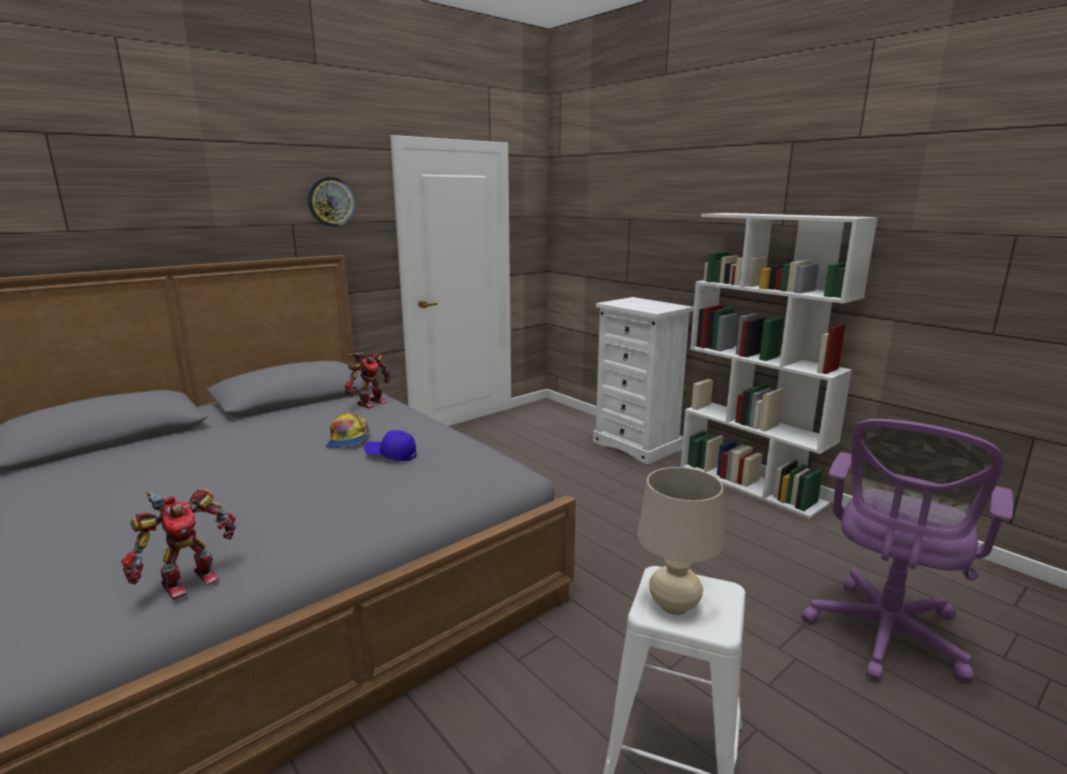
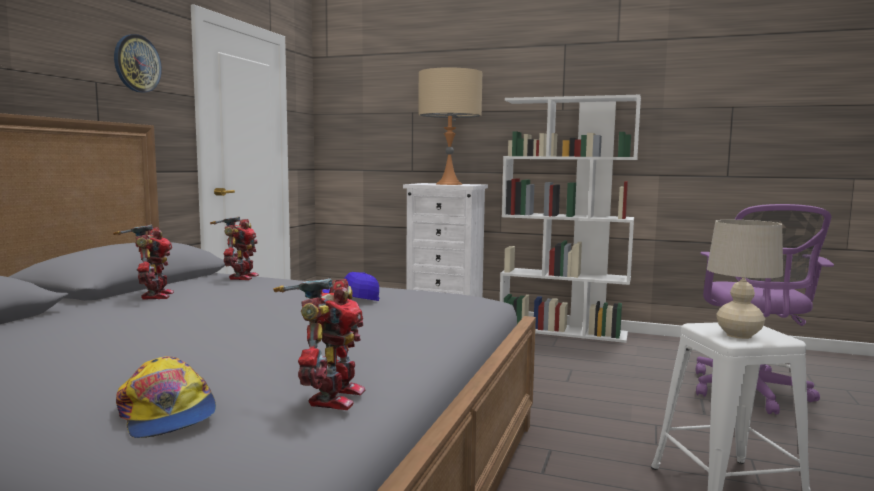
camera: 30 degrees left, 10 degrees down
(278, 419) = (154, 295): none -> toy robot
(348, 439) = (278, 297): cap -> cap (167, 414)
(646, 305) = (449, 184): none -> beige table lamp

